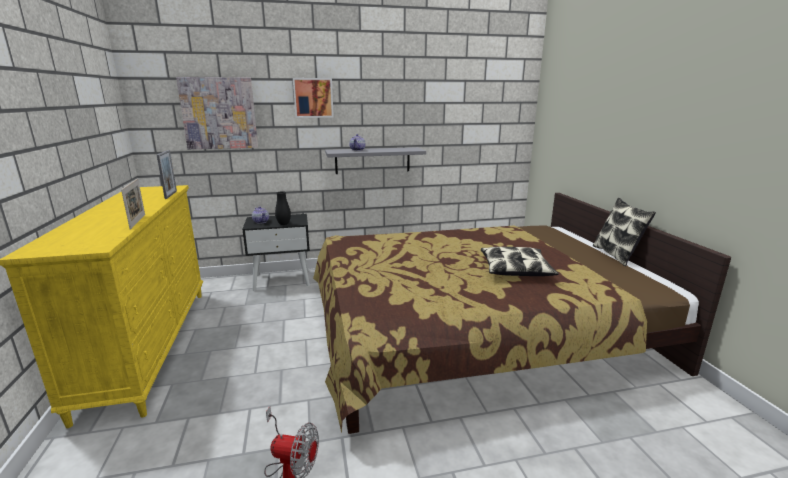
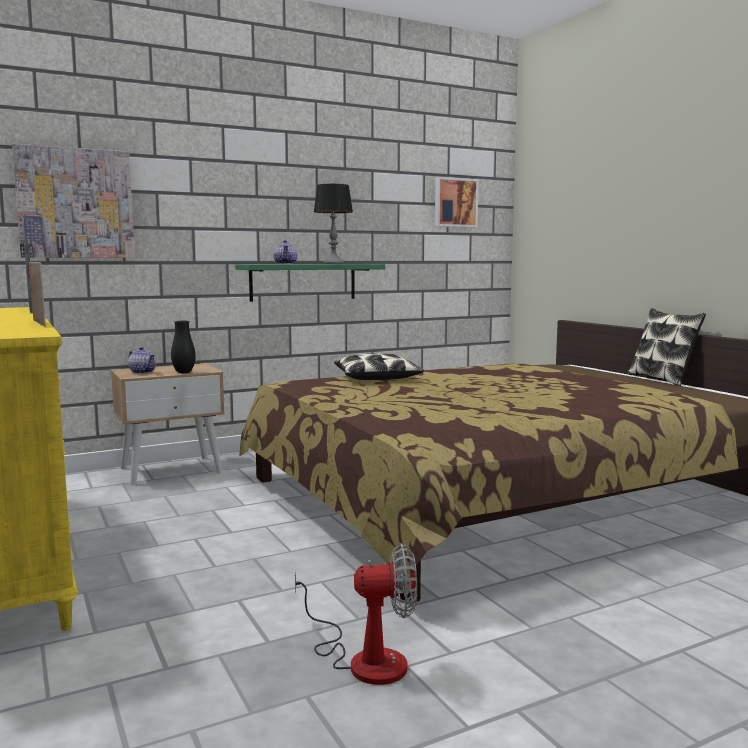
camera: 15 degrees left, 10 degrees down
(282, 279) = (171, 470): black nightstand -> beige nightstand
(313, 98) = (219, 186): picture -> picture (455, 202)
(372, 160) = (303, 282): grey shelf -> green shelf
(390, 150) = (333, 263): none -> table lamp
(515, 269) = (559, 391): pillow -> pillow (377, 378)

